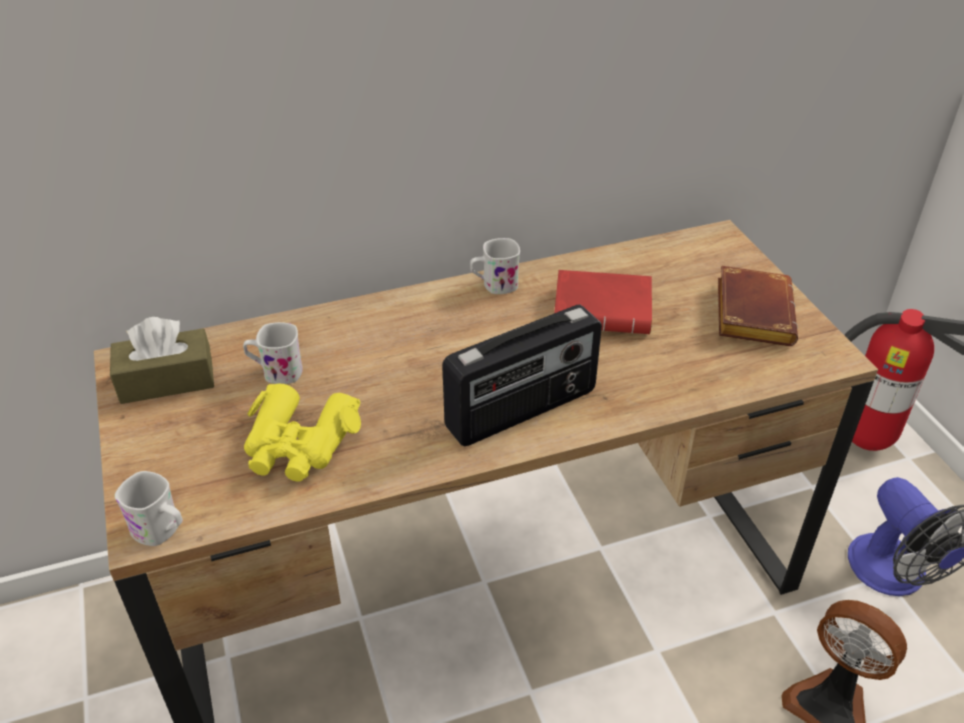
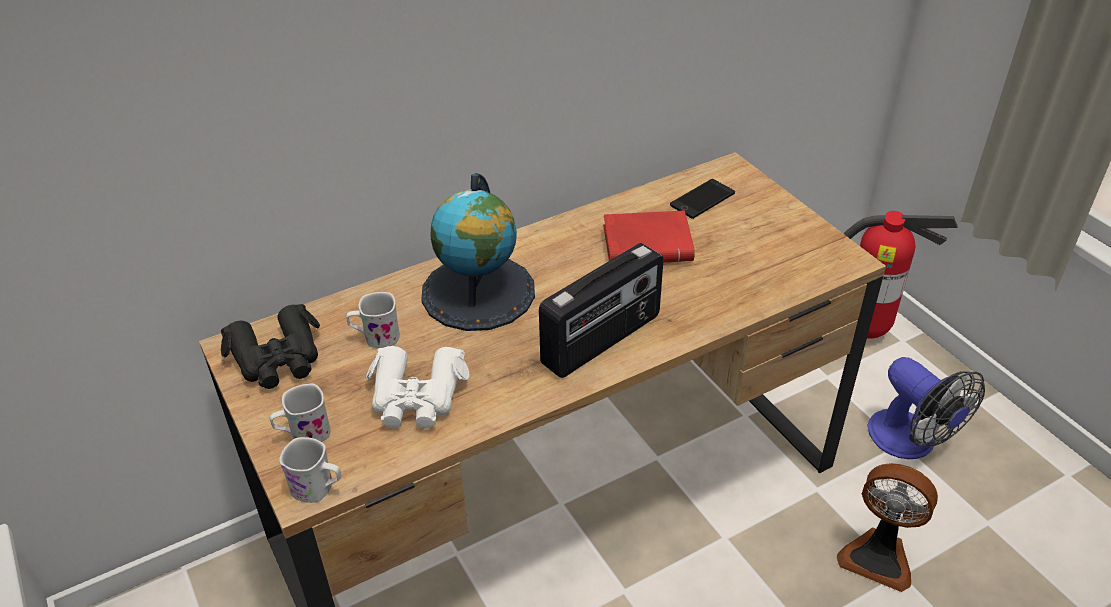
camera: 10 degrees left, 0 degrees up
(167, 380) = (277, 358): brown tissue box -> black binoculars
(299, 444) = (416, 397): yellow binoculars -> white binoculars
(401, 338) = (479, 292): none -> globe
(494, 285) = (547, 235): white mug -> white mug (304, 434)
(678, 267) = (702, 199): none -> phone
(750, 312) = (772, 231): brown book -> none

